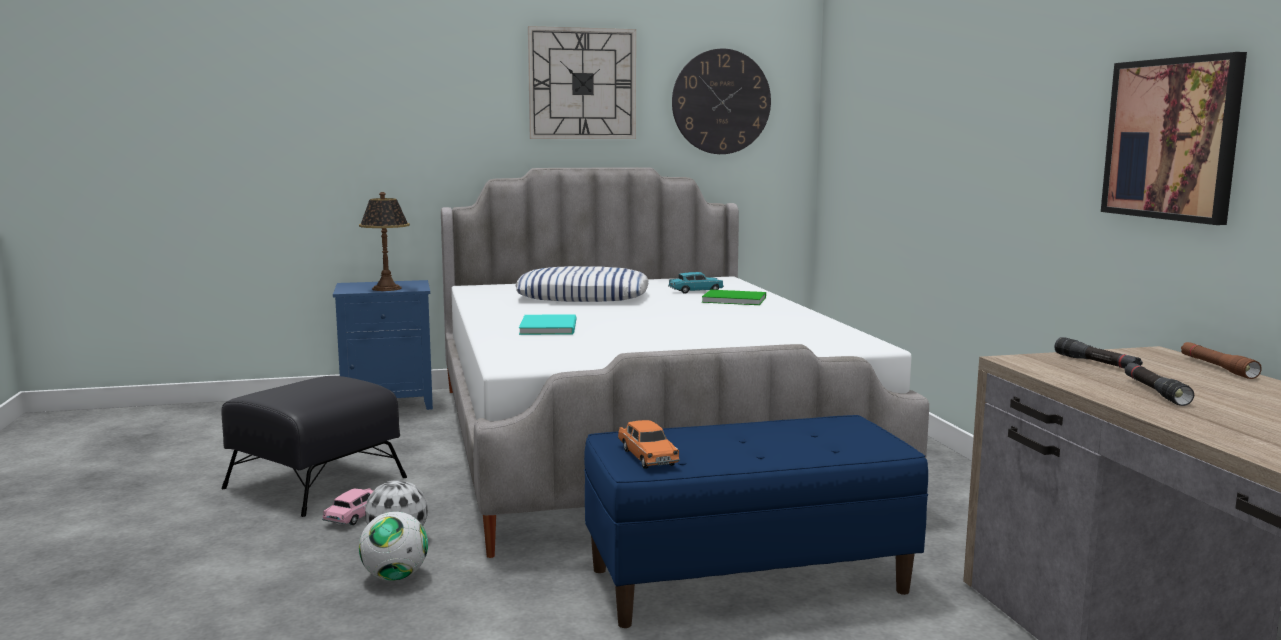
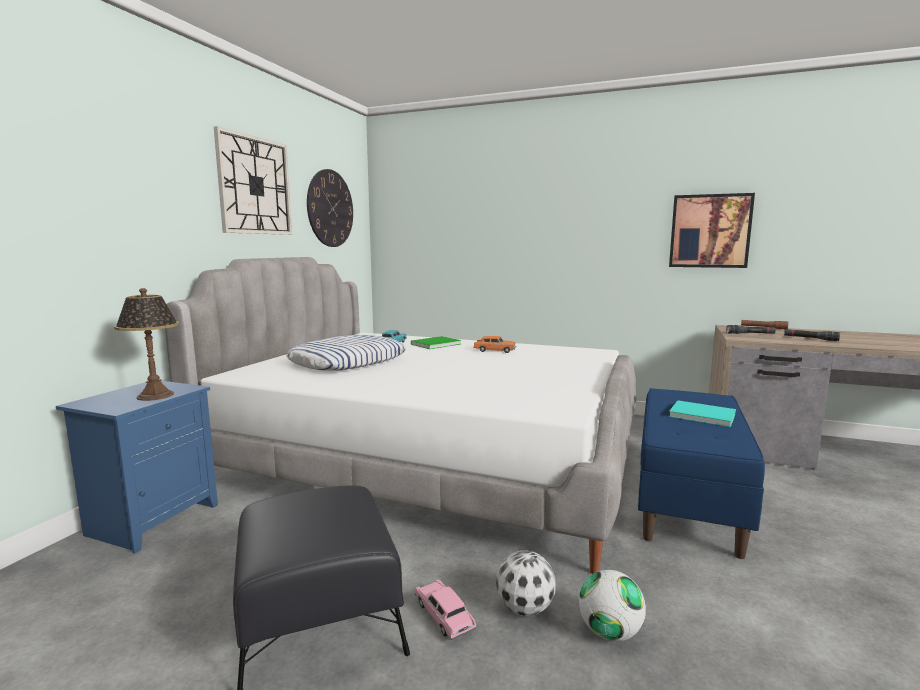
camera: 55 degrees left, 0 degrees up
(550, 327) = (442, 384): turquoise book -> turquoise book (700, 414)
(647, 457) = (712, 441): orange toy car -> orange toy car (494, 351)

